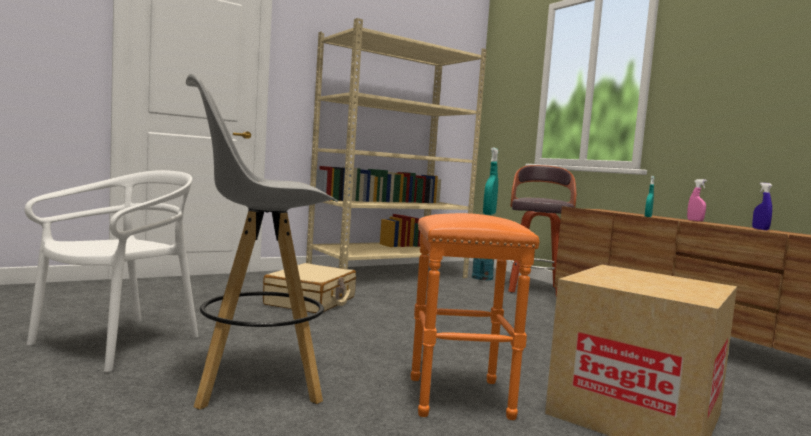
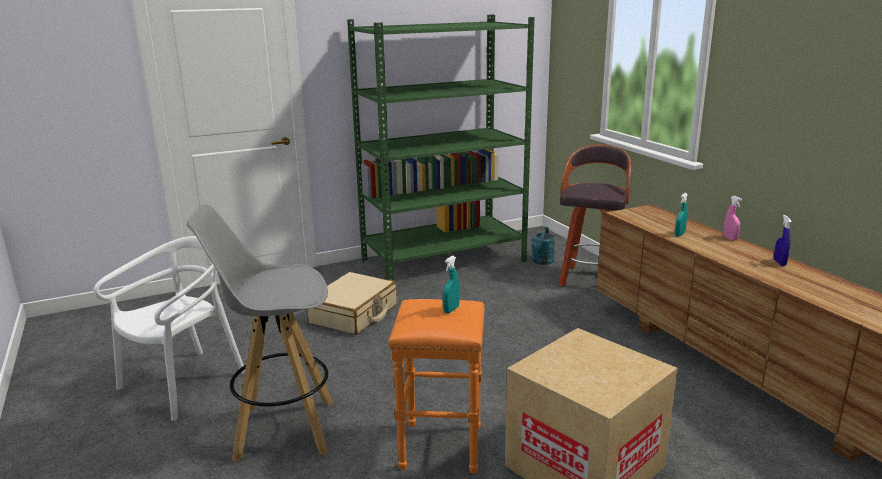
camera: 10 degrees right, 15 degrees up
(388, 274) = (443, 260): beige bookcase -> green bookcase

